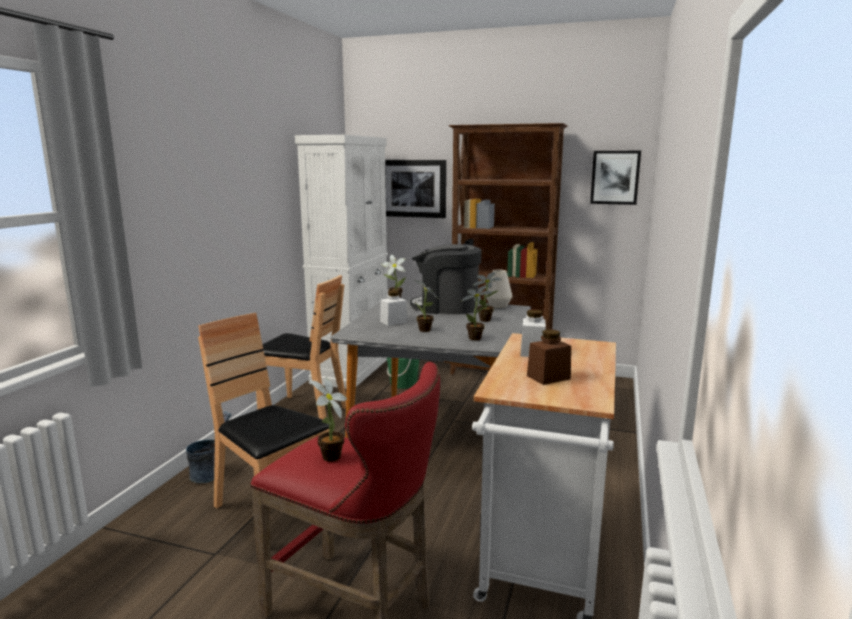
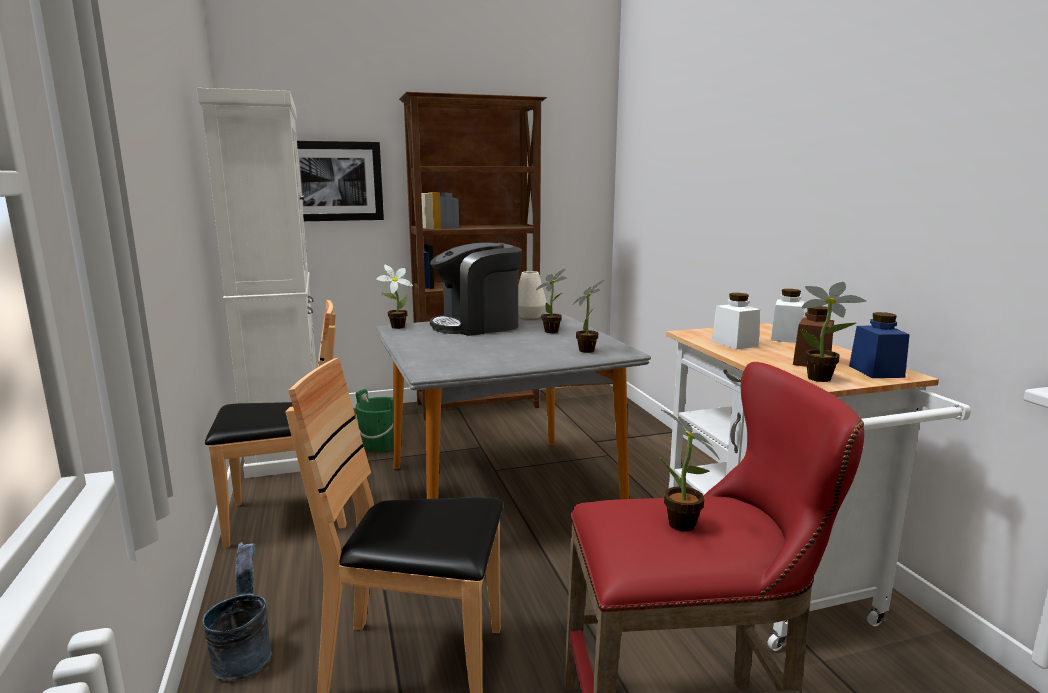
camera: 35 degrees left, 0 degrees up
(393, 322) = (455, 350): white jar -> white jar (786, 338)
(425, 331) = (516, 353): potted plant -> potted plant (823, 379)
(577, 395) = (876, 371): none -> blue jar
(615, 177) = (578, 164): picture -> none

